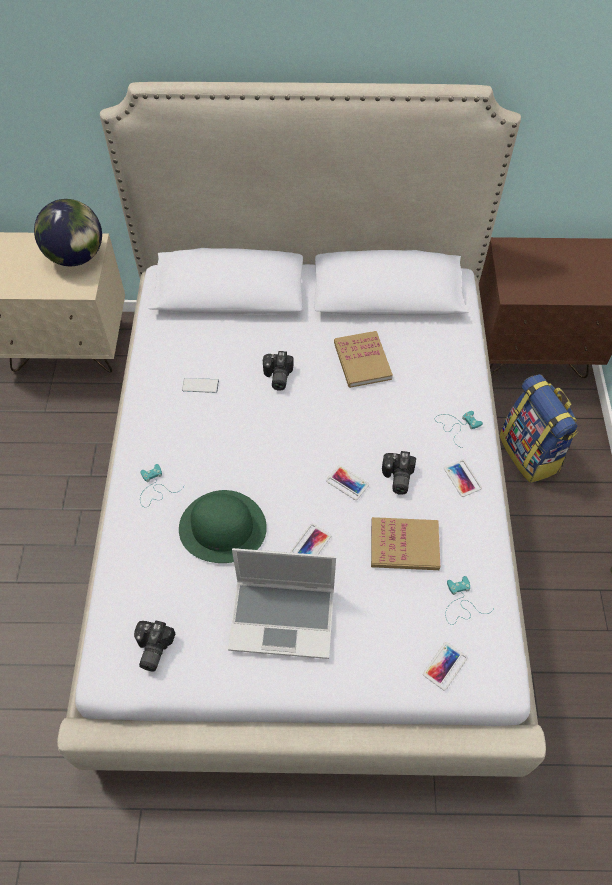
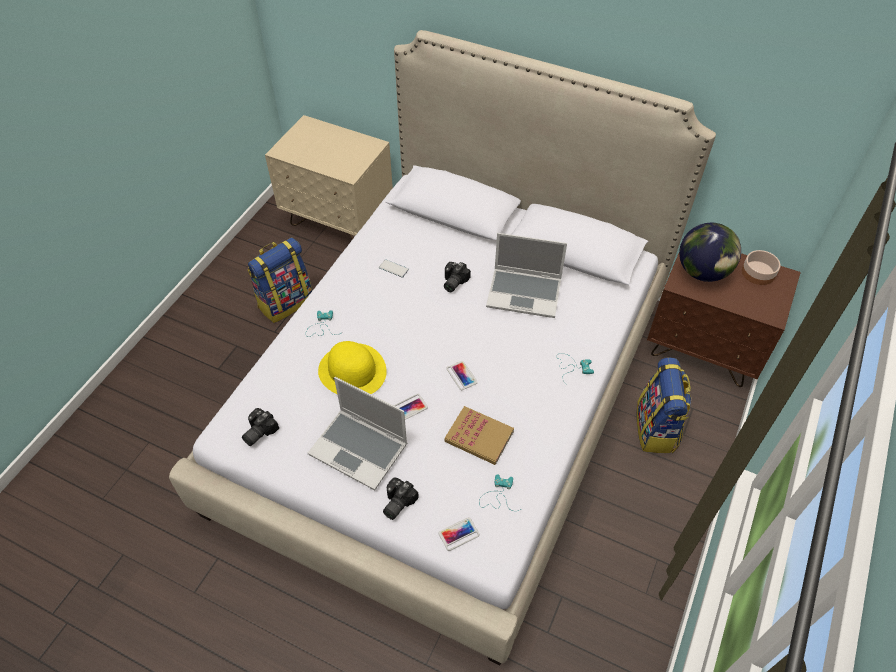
camera: 25 degrees right, 5 degrees down
(56, 468) = (285, 302): none -> backpack
(76, 256) = (357, 151): globe -> globe (702, 272)
(223, 527) = (352, 371): green hat -> yellow hat
(362, 361) = (525, 293): book -> laptop
(396, 478) = (501, 387): camera -> camera (396, 503)
(462, 478) = (553, 406): phone -> none
(580, 254) = (758, 273): none -> bowl

